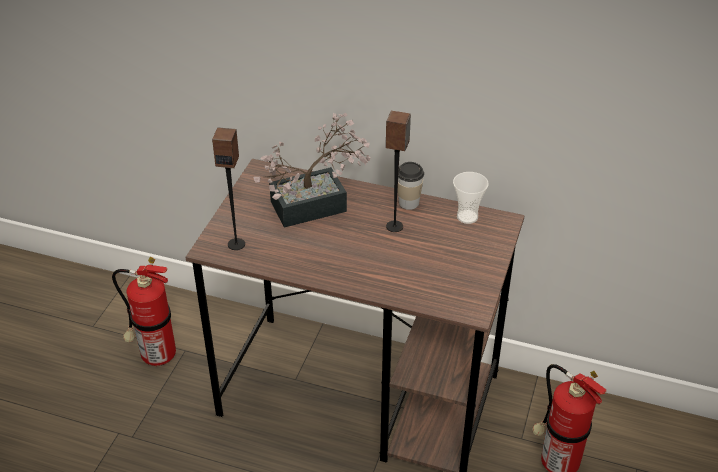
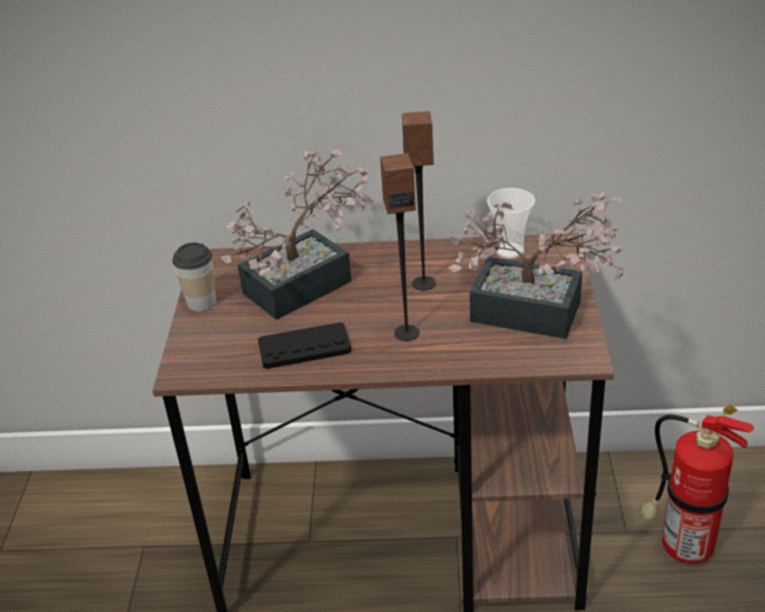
camera: 15 degrees left, 5 degrees down
(155, 356) = (104, 565): fire extinguisher -> none
(236, 244) = (219, 356): speaker -> speaker (406, 332)
(293, 253) = (304, 347): none -> black game controller
(408, 202) = (427, 252): cup -> cup (201, 302)
(460, 271) = (538, 314): none -> potted plant

